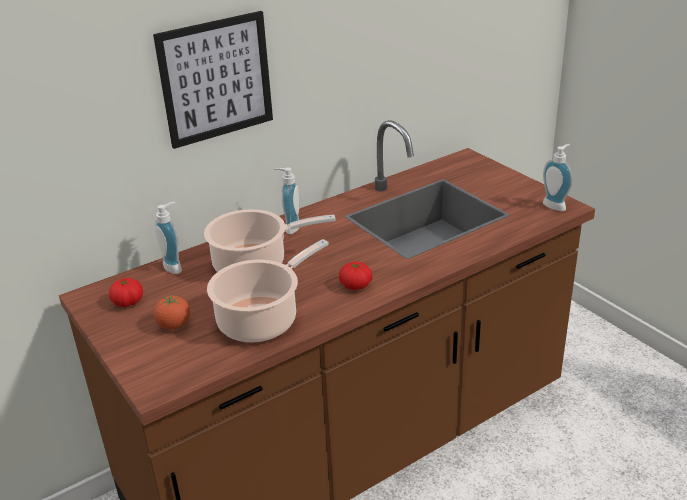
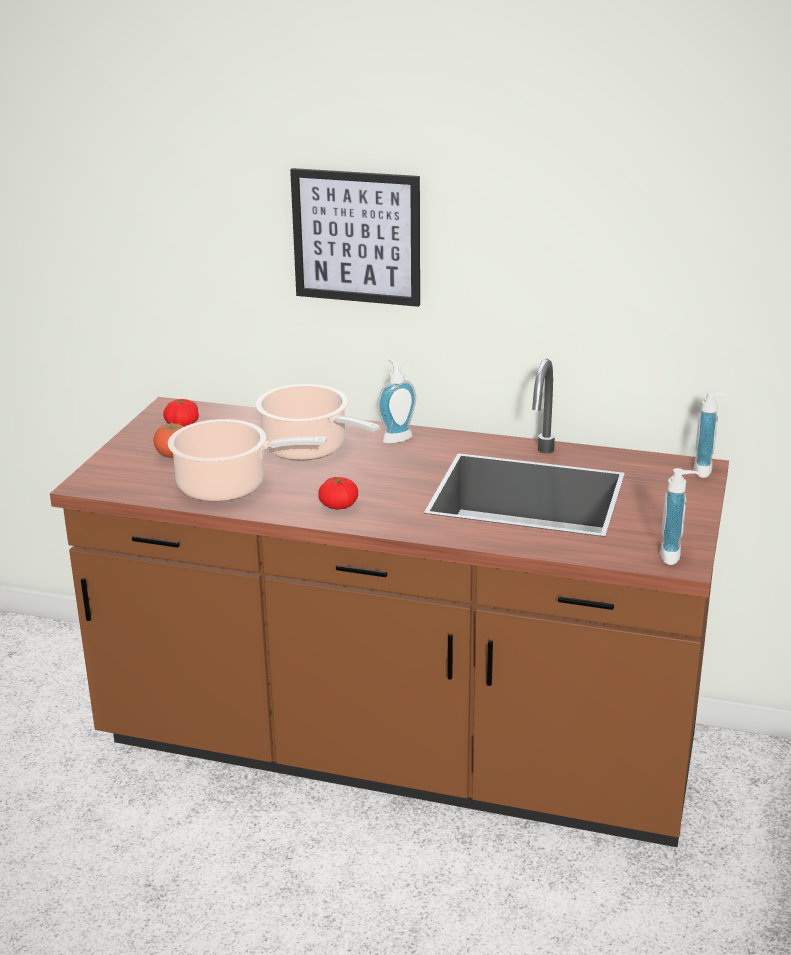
camera: 50 degrees right, 5 degrees down
(175, 266) = (258, 419): soap dispenser -> soap dispenser (707, 470)

